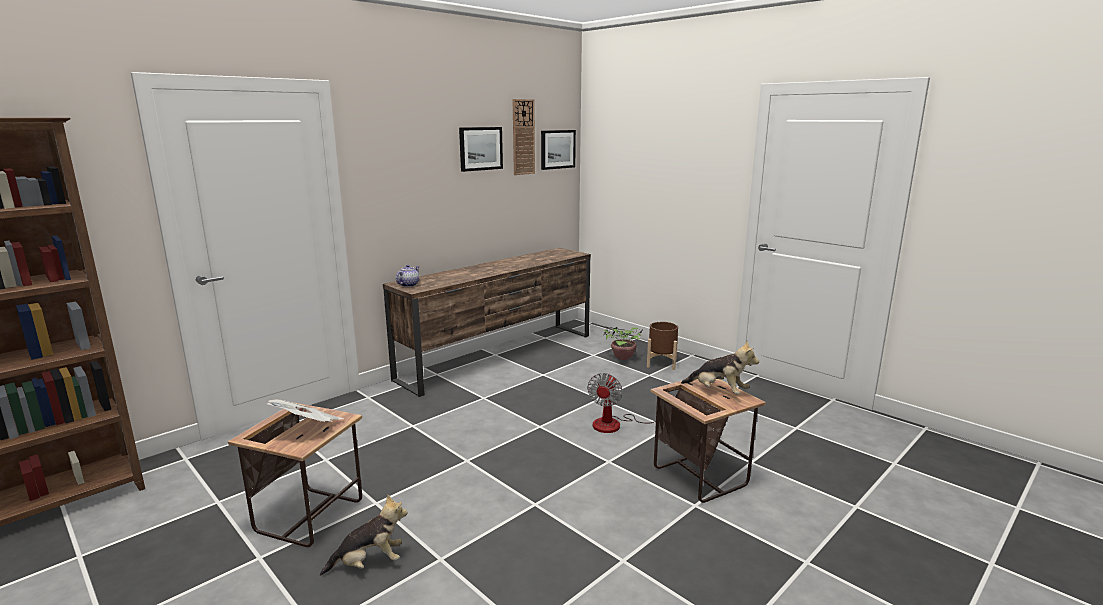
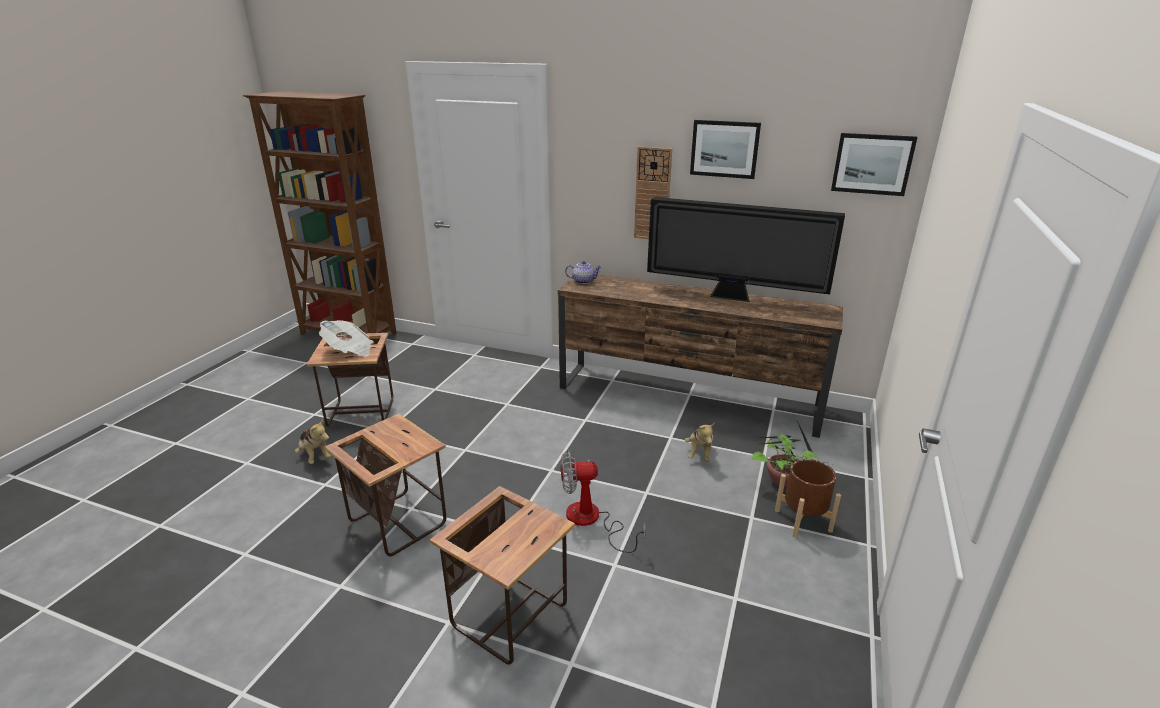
camera: 65 degrees right, 10 degrees up
(512, 261) = (733, 297): none -> television
(523, 137) = (802, 140): wall clock -> wall clock (652, 194)
(550, 515) = (397, 522): none -> side table
(718, 391) = (517, 539): plush toy -> plush toy (699, 453)

